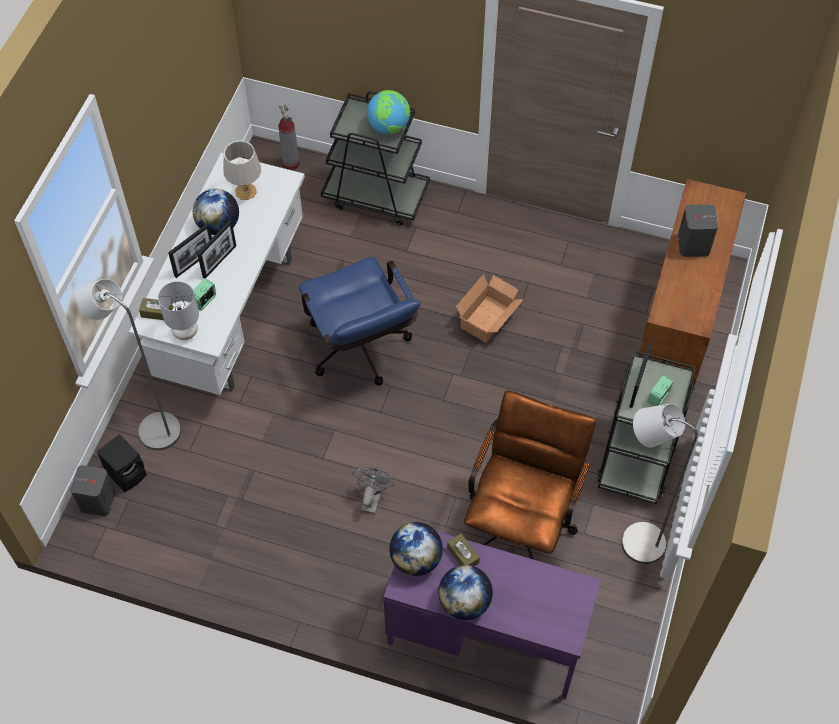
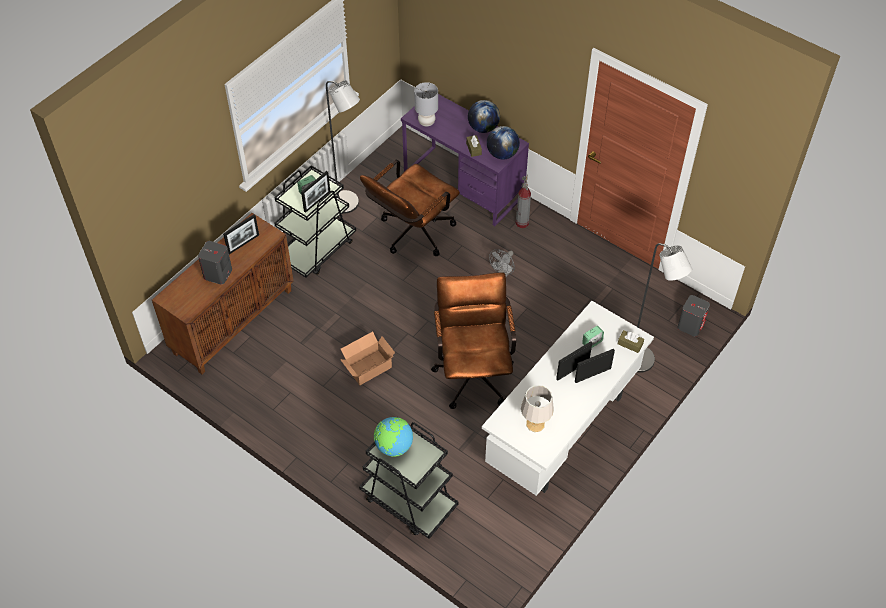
camera: 160 degrees left, 5 degrees down
(127, 473) = (666, 337): black speaker -> none
(186, 332) = (611, 323): grey table lamp -> grey table lamp (426, 122)
(218, 225) = (565, 400): globe -> none
(291, 163) = (471, 560): fire extinguisher -> fire extinguisher (522, 223)
(361, 353) = (473, 371): blue office chair -> brown office chair
(690, 291) = (243, 244): none -> picture frame

